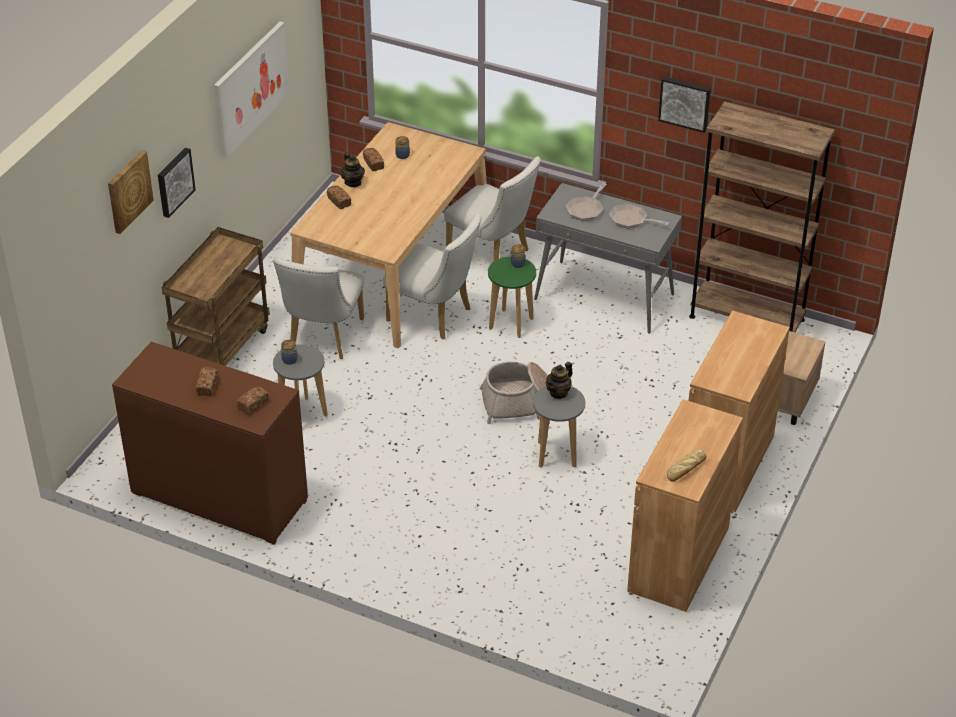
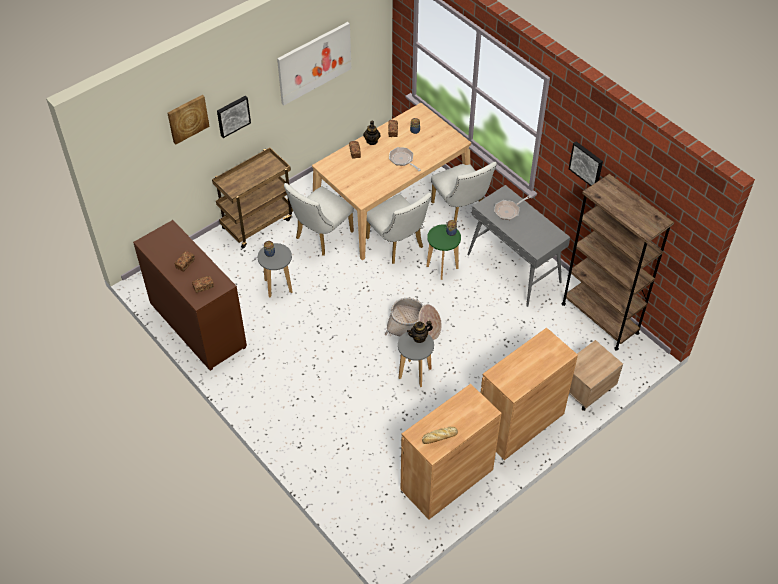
camera: 25 degrees right, 10 degrees up
(631, 220) = (534, 229): frying pan -> frying pan (402, 160)

